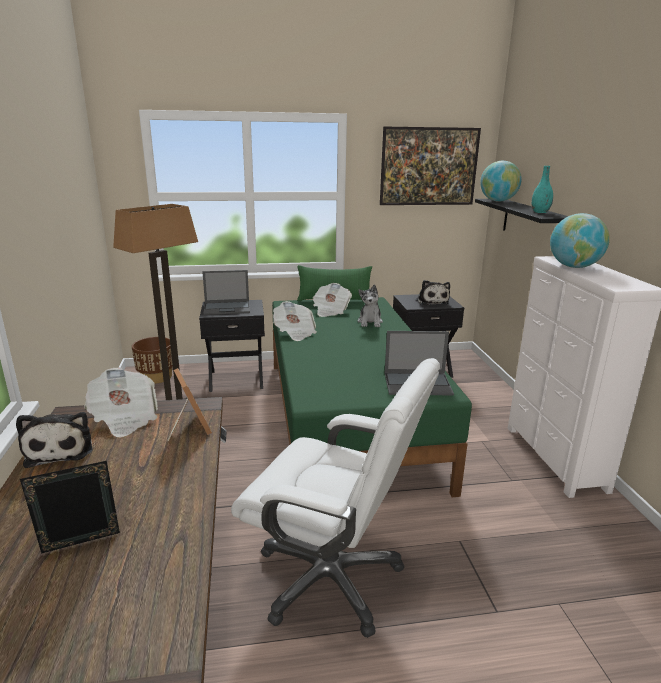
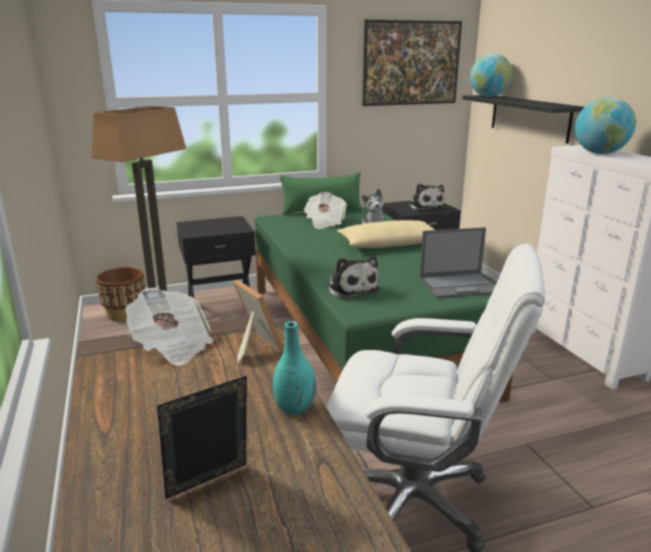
camera: 10 degrees left, 0 degrees up
(60, 449) = (115, 385): plush toy -> plush toy (351, 288)
(227, 308) = (209, 227): laptop -> none
(295, 332) = (299, 246): newspaper -> none
(377, 337) = (389, 244): none -> beige pillow
(540, 212) = (544, 103): turquoise vase -> turquoise vase (294, 408)

